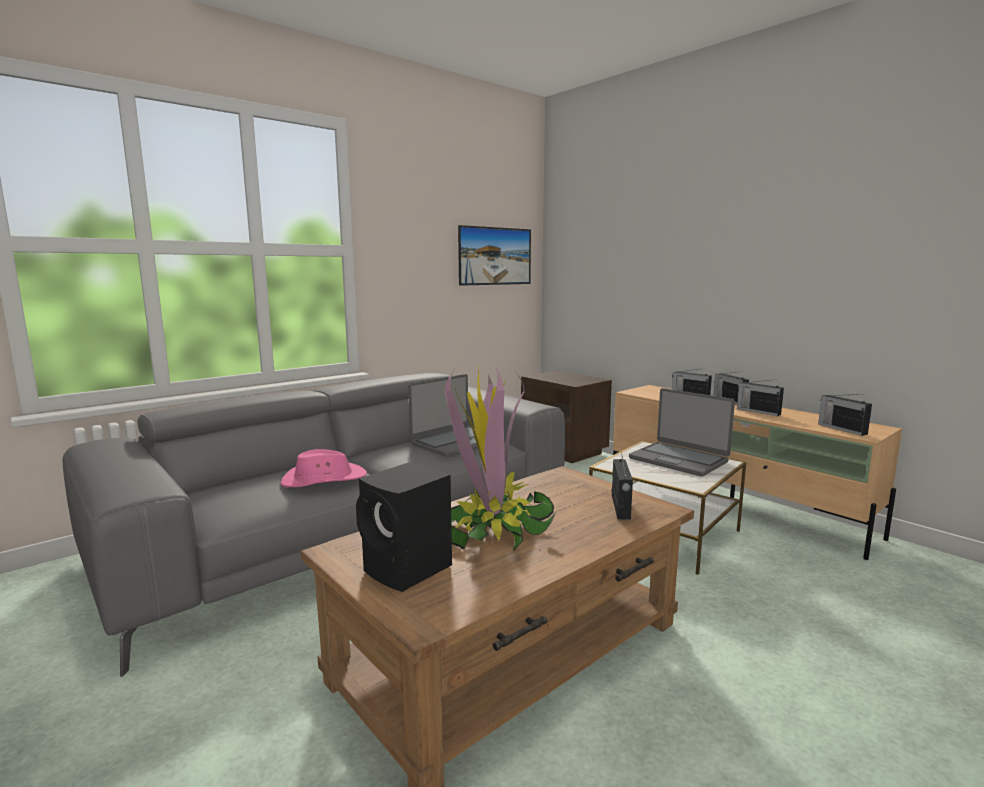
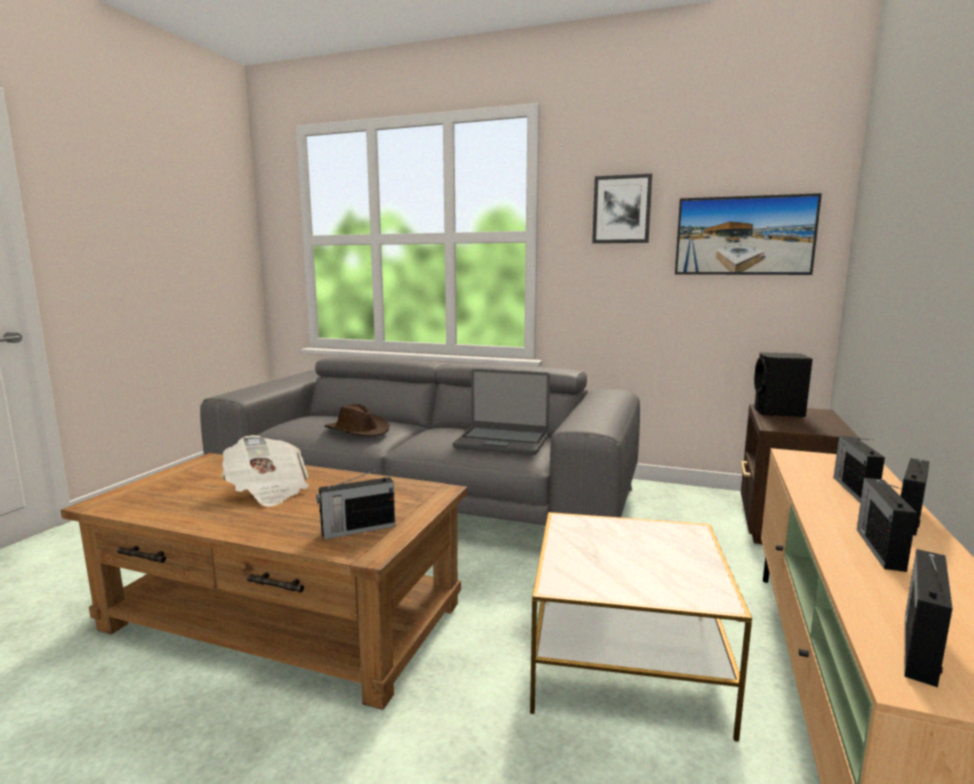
camera: 60 degrees right, 0 degrees up
(324, 479) = (358, 430): pink hat -> brown hat
(409, 570) = (181, 483): black speaker -> black speaker (778, 412)
(420, 230) = (622, 209): none -> picture
(493, 529) = (268, 491): potted plant -> newspaper
(679, 460) = (663, 559): laptop -> none

